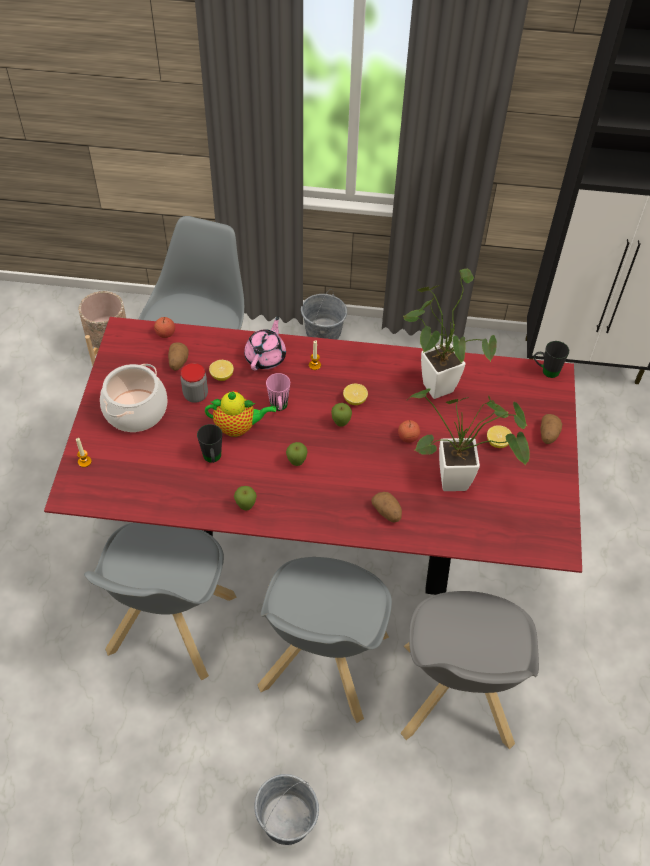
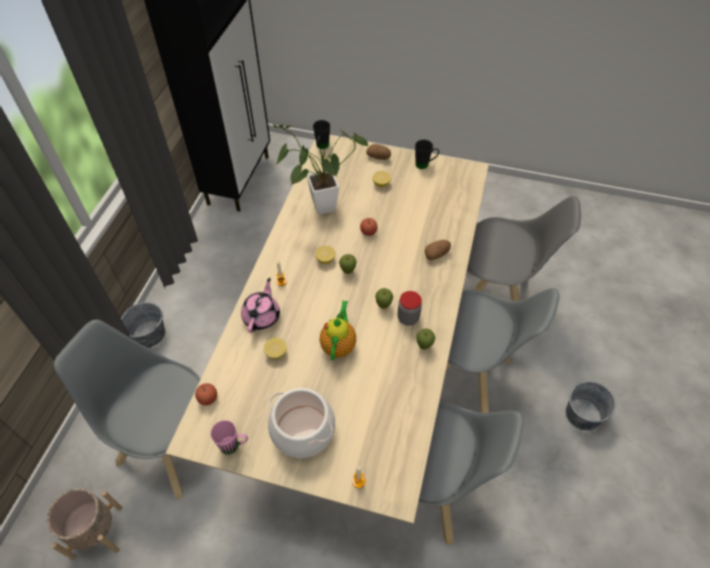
camera: 80 degrees left, 0 degrees up
(178, 362) = (249, 389): potato -> none
(195, 395) = (294, 376): jar -> jar (408, 318)
(212, 459) = (371, 367): black mug -> black mug (425, 164)
(266, 357) = (262, 316): pink teapot -> pink teapot turned 75 degrees clockwise
(279, 408) = (323, 312): pink mug -> pink mug (234, 446)
(321, 532) = (354, 363): red dining table -> beige dining table
(461, 481) = (413, 208): potted plant -> none

